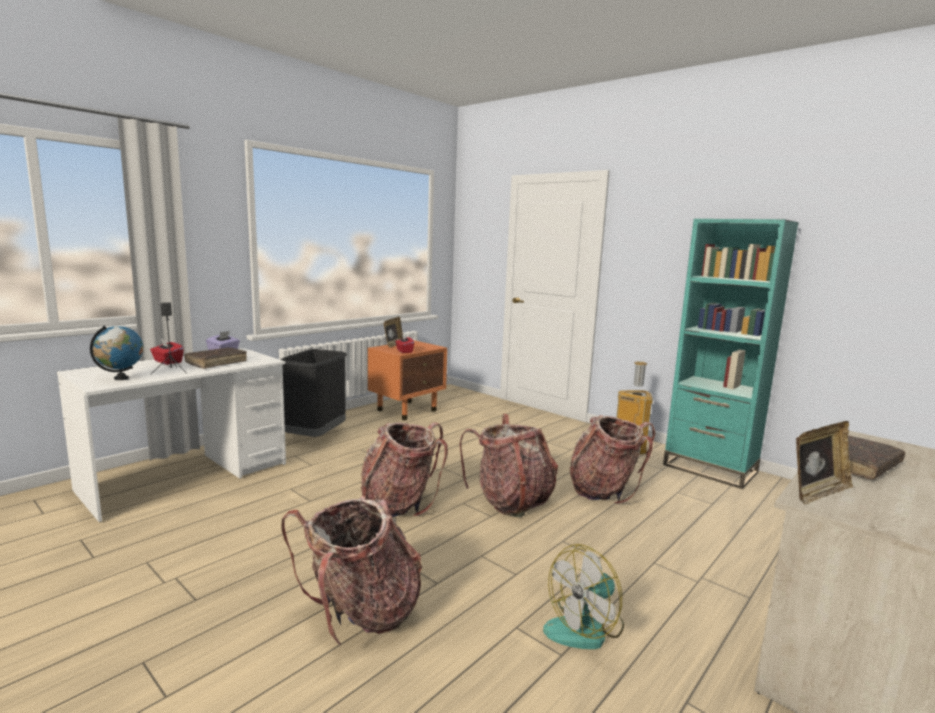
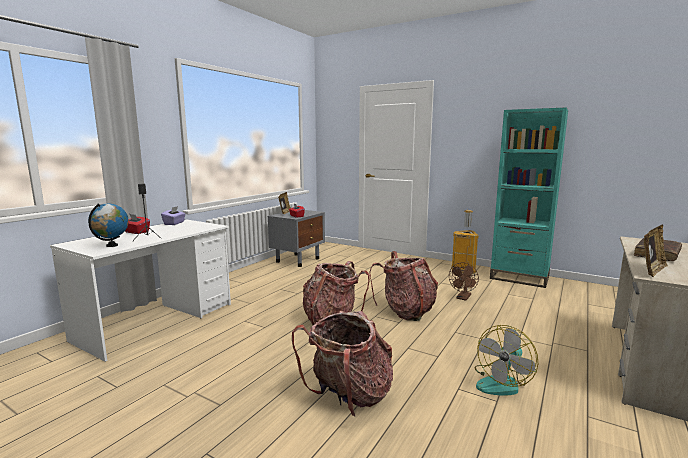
camera: 10 degrees left, 0 degrees up
(216, 363) = (177, 230): brown book -> none
(315, 437) = (241, 284): black trash can -> none
(407, 410) = (298, 260): orange nightstand -> grey nightstand
(605, 490) = (463, 298): backpack -> brown fan

